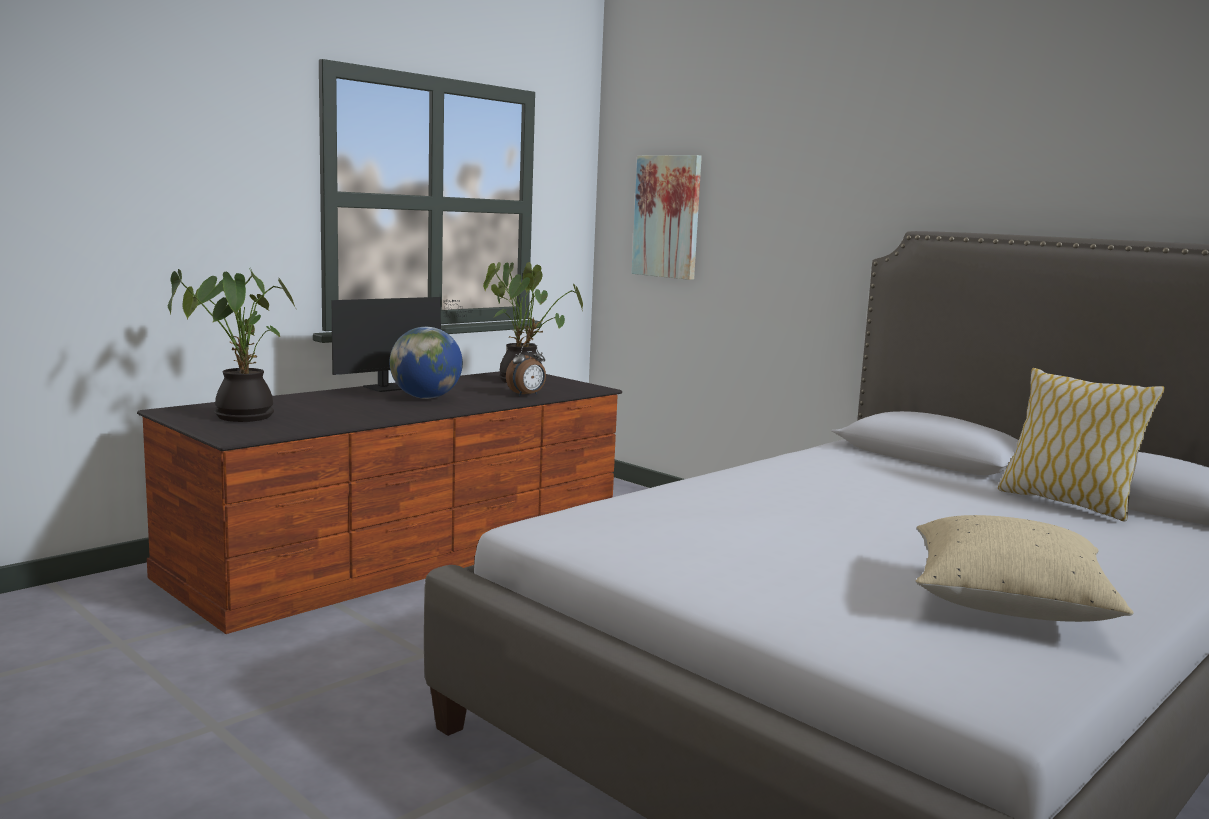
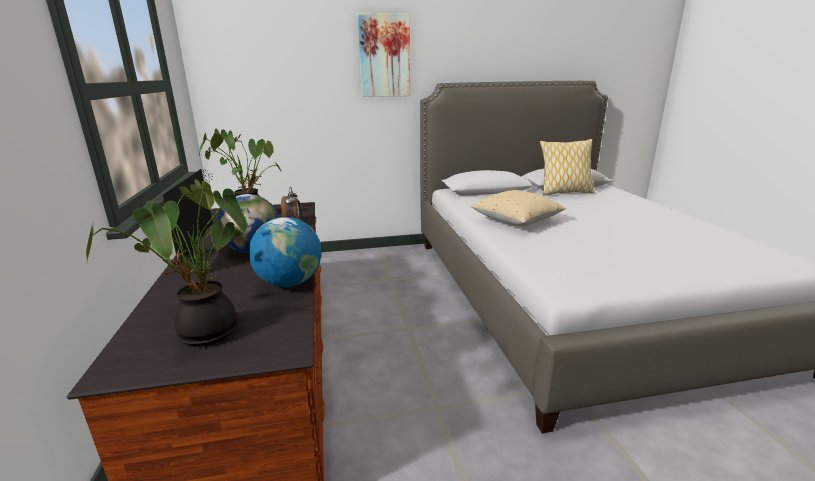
camera: 55 degrees left, 10 degrees up
(363, 418) = (289, 283): none -> globe
(667, 216) = (261, 84): picture -> picture (384, 56)
(1007, 604) = (691, 233): beige pillow -> beige pillow (516, 221)

